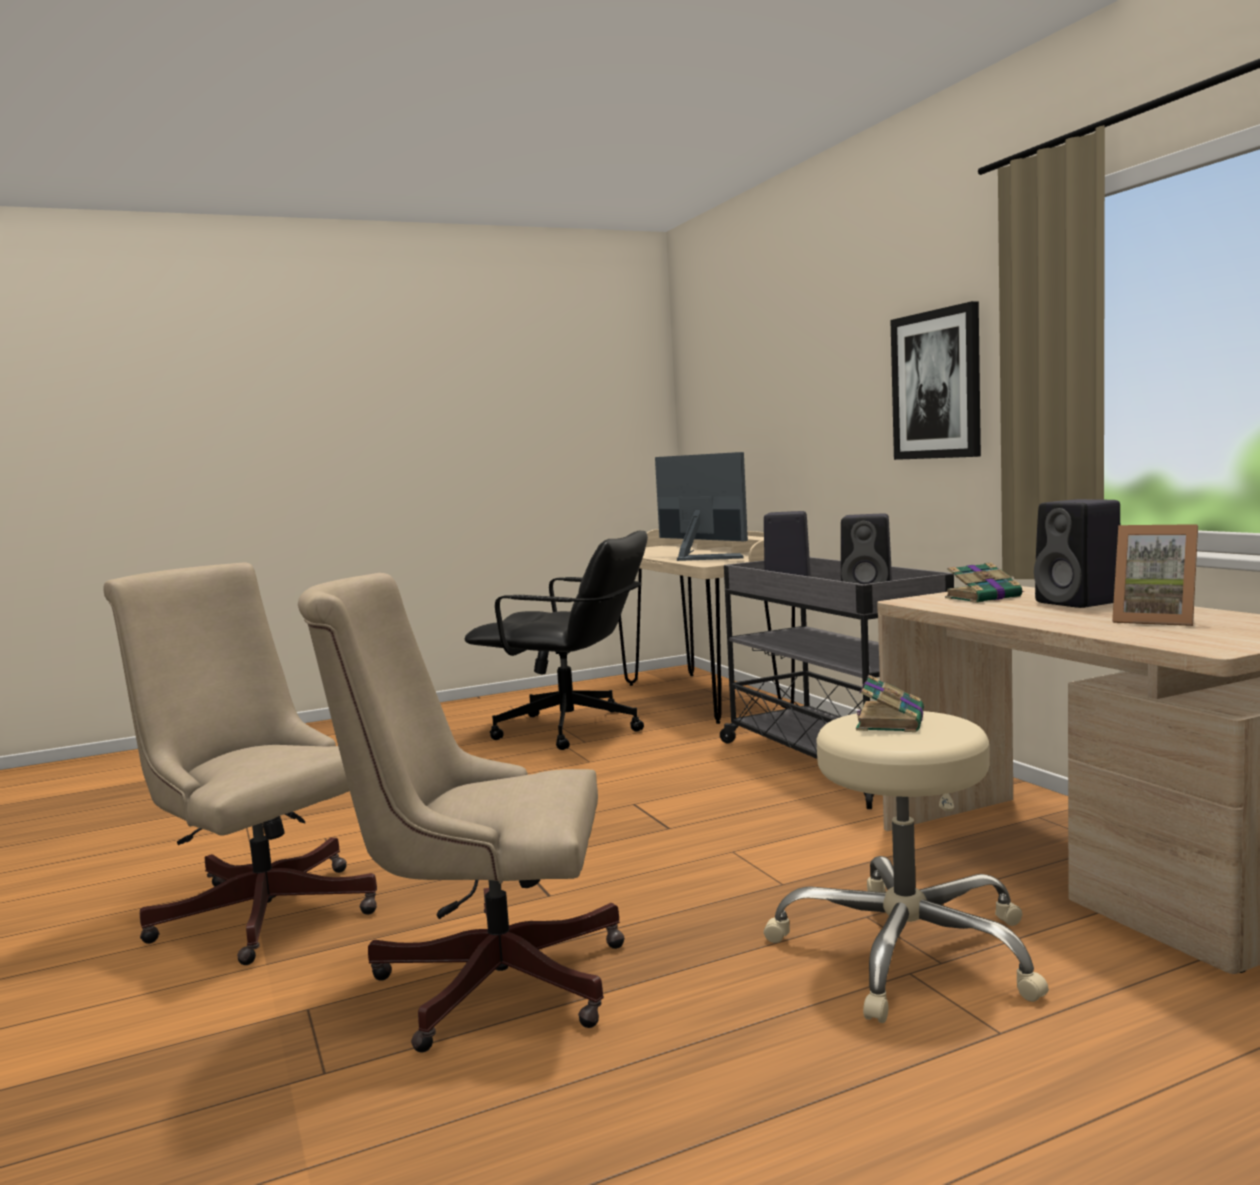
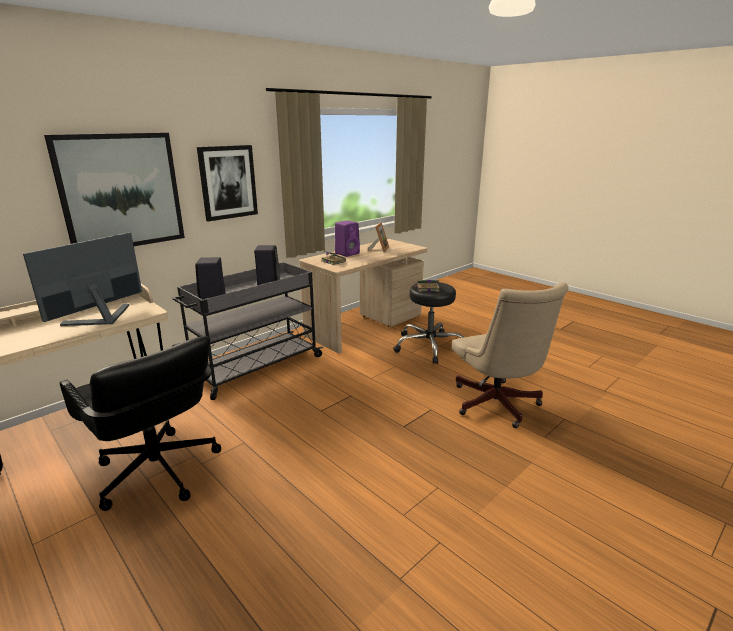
camera: 110 degrees left, 15 degrees up
(261, 908) = (496, 492): beige office chair -> none
(570, 730) = (157, 472): black office chair -> black office chair turned 135 degrees clockwise
(815, 400) = (121, 192): none -> picture
(908, 951) = (429, 346): beige stool -> black stool
(1080, 602) = (347, 253): black speaker -> purple speaker

